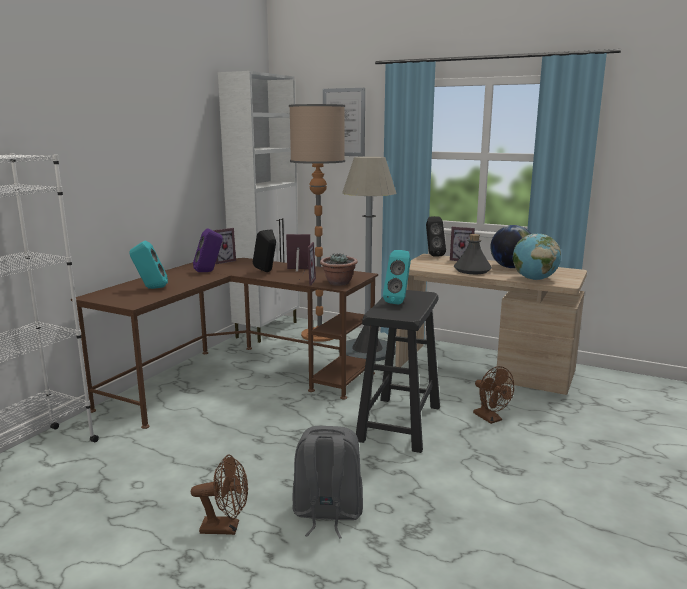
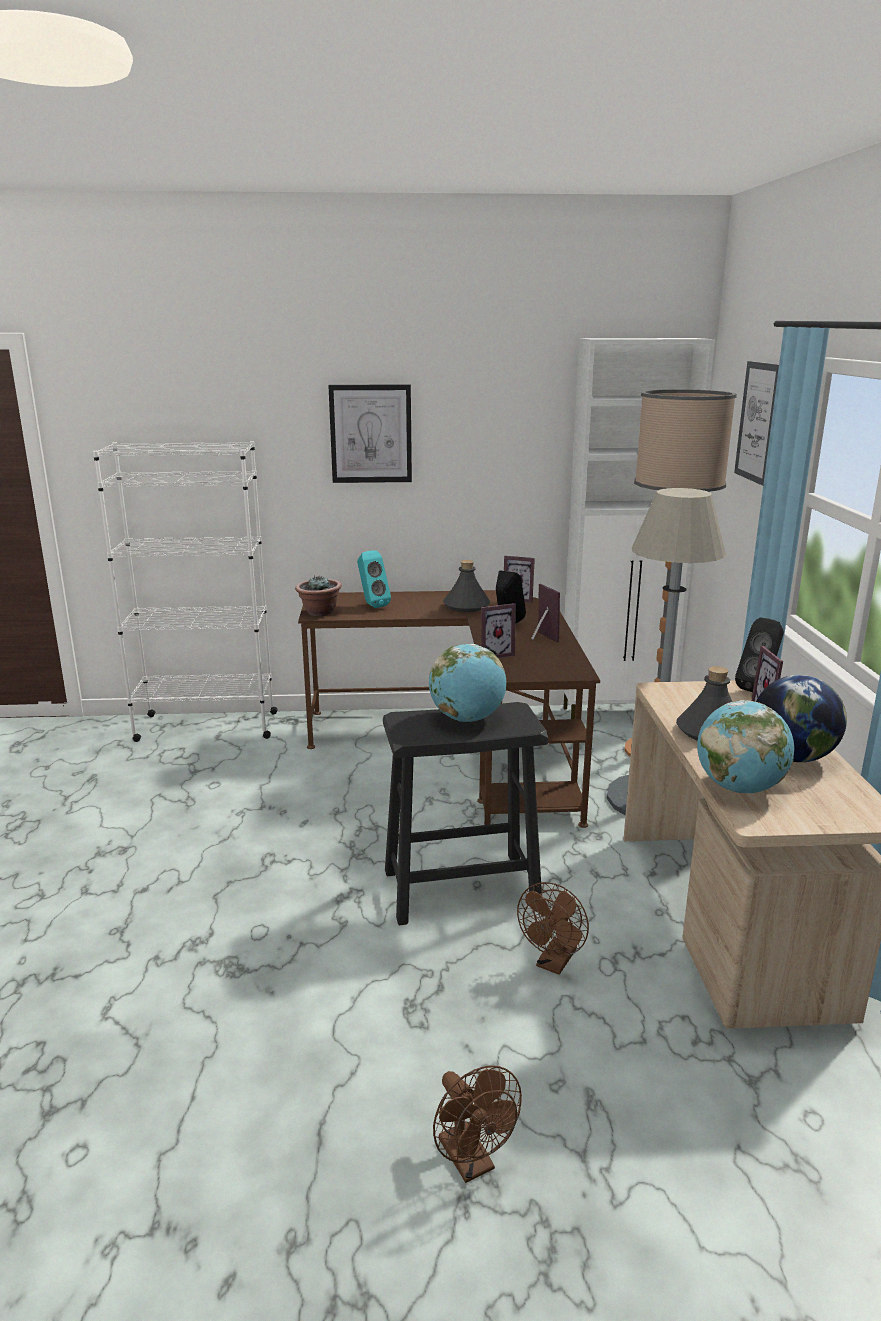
camera: 60 degrees right, 5 degrees up
(104, 143) = (371, 434): none -> picture
(209, 271) = (466, 606): purple speaker -> grey bottle
(226, 528) = (173, 852): brown fan -> brown fan (472, 1162)
(327, 514) = (226, 899): grey backpack -> none
(338, 283) = (514, 670): potted plant -> potted plant (319, 612)
(399, 302) = (467, 719): turquoise speaker -> globe

